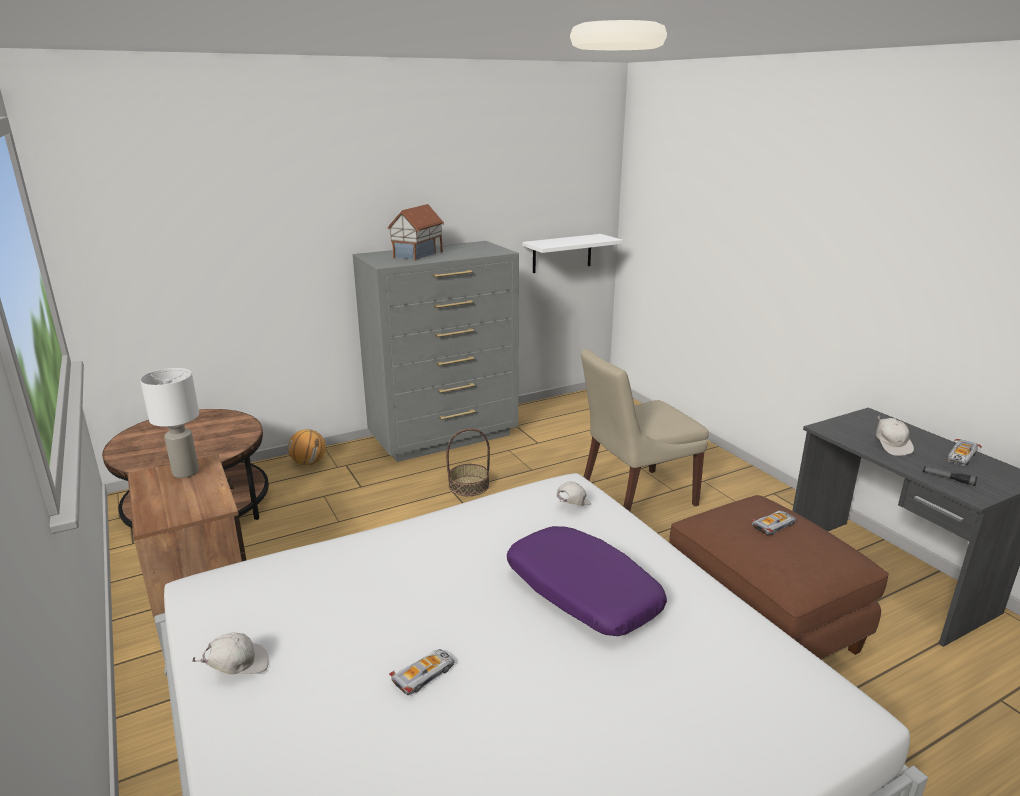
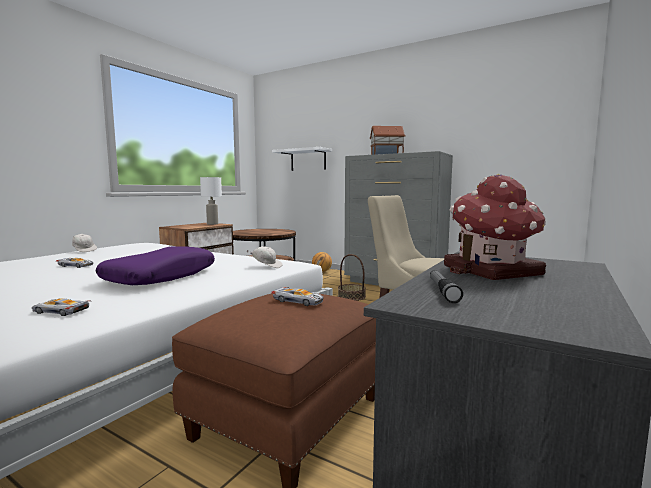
camera: 60 degrees right, 15 degrees down
(562, 253) = (524, 169): white shelf -> white shelf (308, 160)
(891, 446) = (492, 271): white cap -> toy house
(961, 457) = (561, 297): toy car -> toy car (60, 311)

